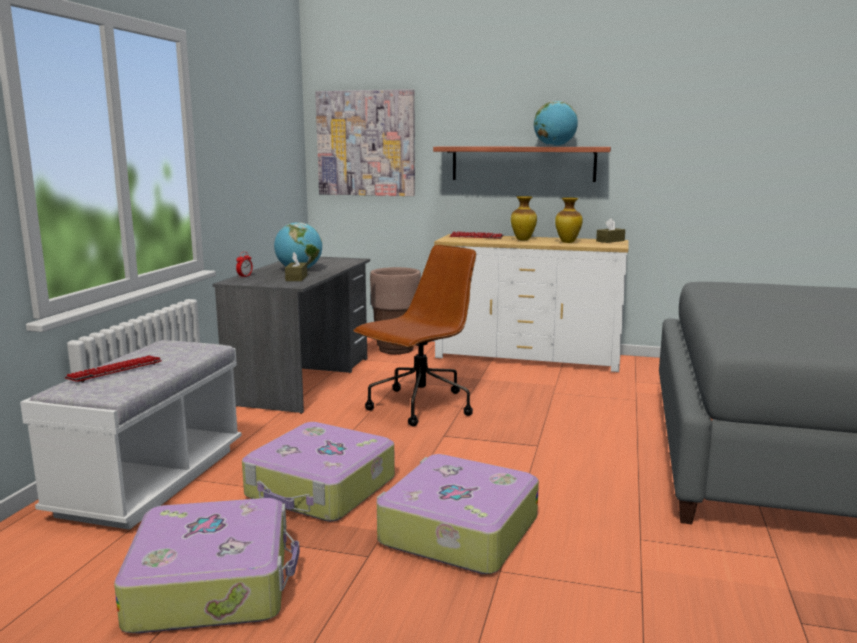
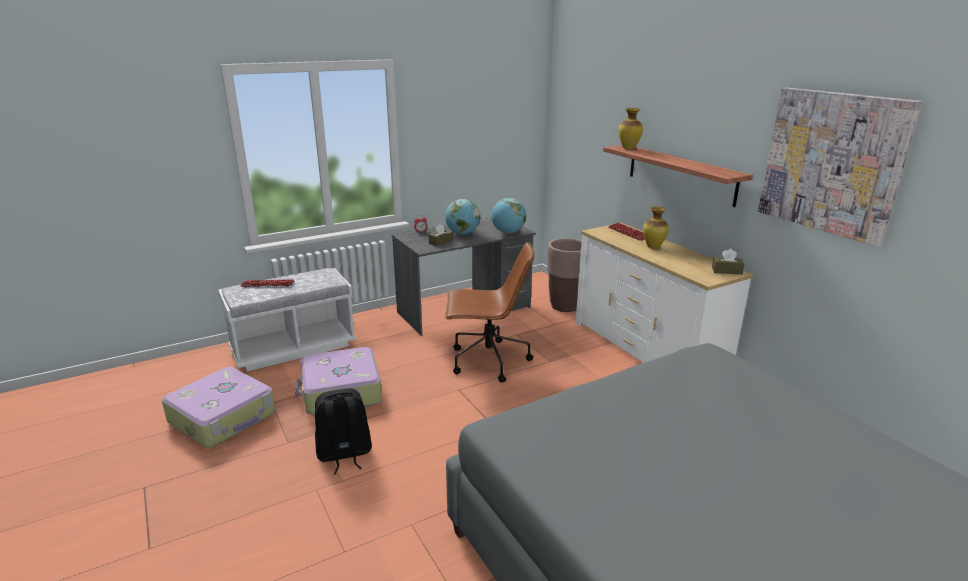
camera: 45 degrees right, 10 degrees up
(366, 143) = (581, 131): picture -> picture (832, 163)
(457, 531) = (344, 454): suitcase -> black backpack
(554, 146) = (694, 165): globe -> globe (508, 232)
(567, 242) = (680, 261): vase -> vase (628, 148)

